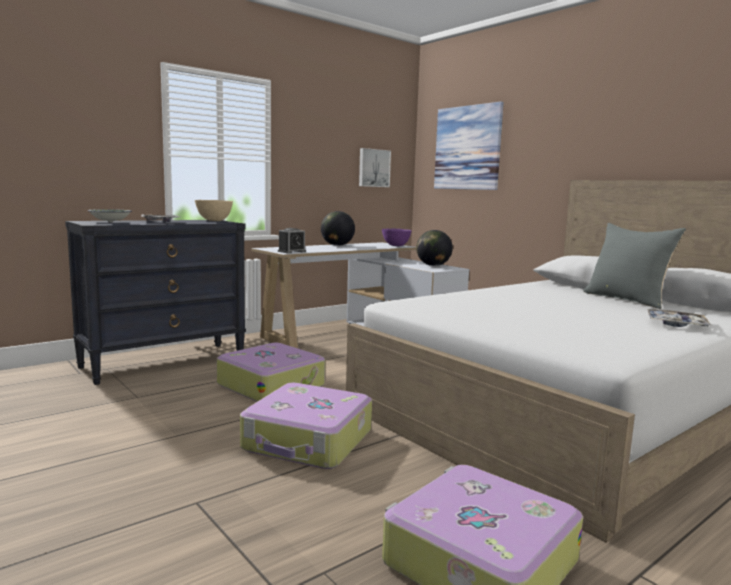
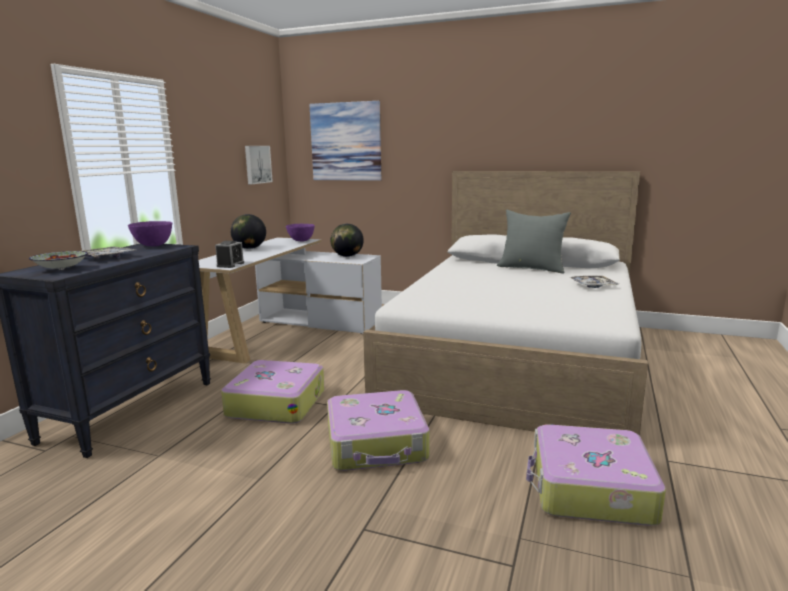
camera: 30 degrees left, 5 degrees up
(214, 221) = (153, 245): beige bowl -> purple bowl

